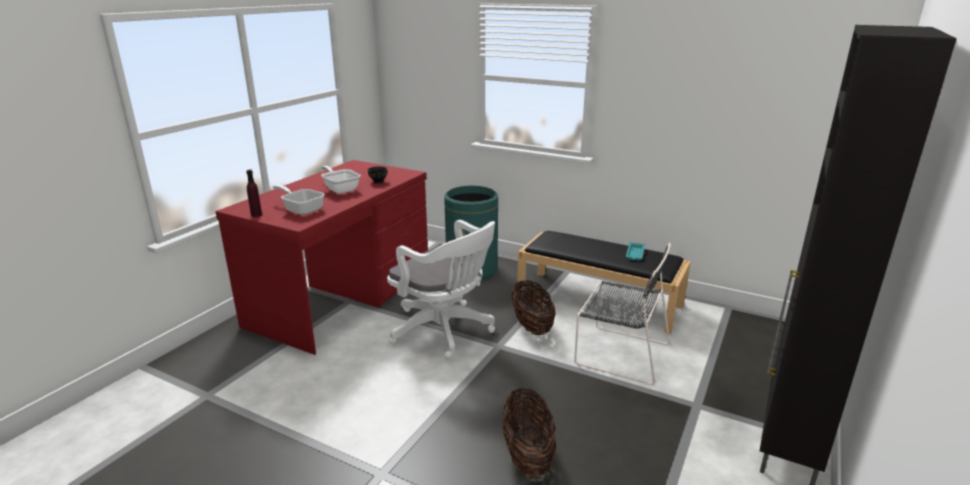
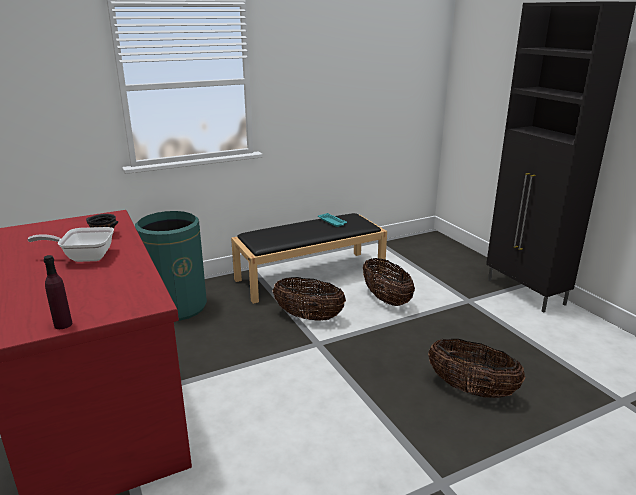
camera: 55 degrees left, 0 degrees up
(301, 209) = (104, 292): frying pan -> none
(445, 331) = (260, 362): white office chair -> none
(619, 353) = (386, 299): black chair -> basket

